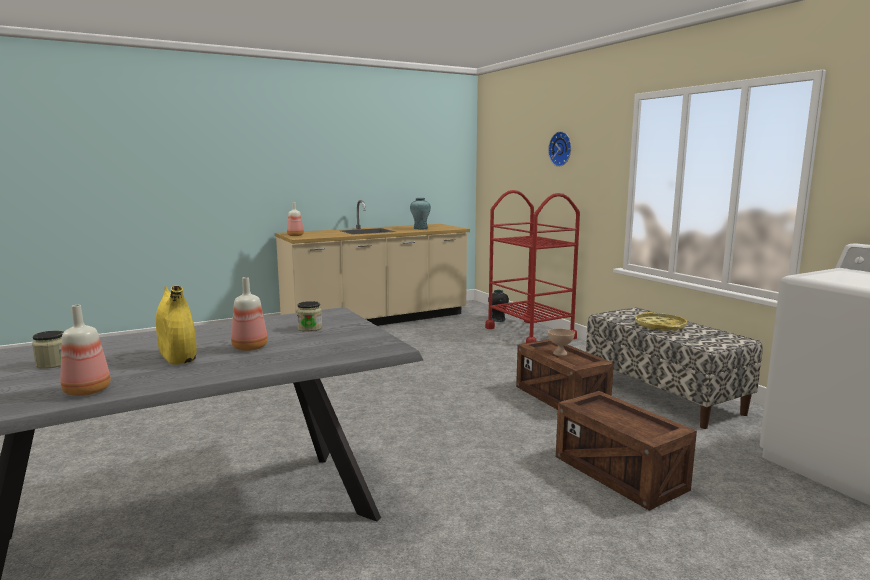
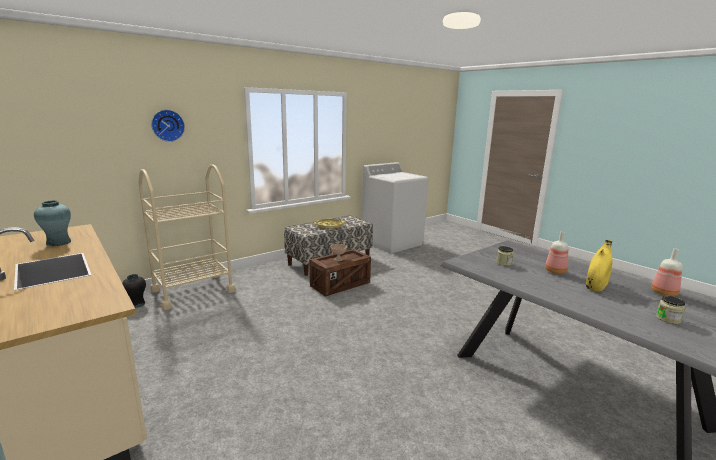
camera: 100 degrees left, 5 degrees up
(295, 235) = (69, 314): bottle -> none
(529, 333) = (193, 291): red cart -> beige cart
(619, 474) = (423, 277): crate -> none

